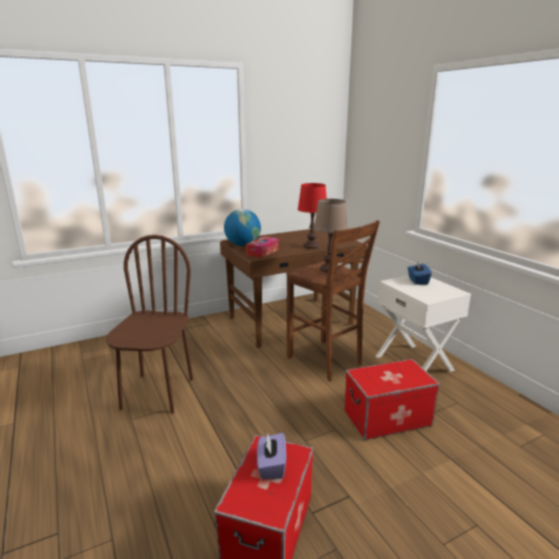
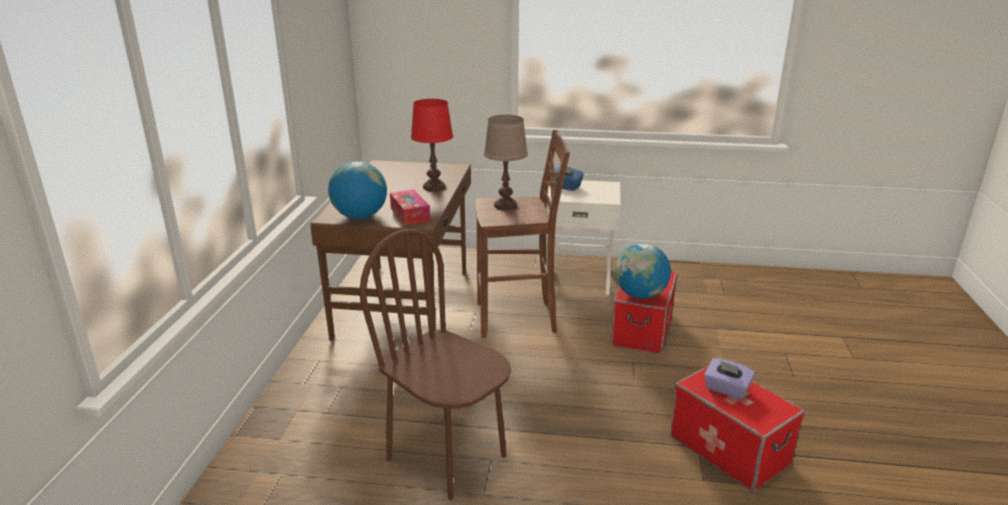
camera: 55 degrees left, 5 degrees up
(369, 378) = (640, 295): none -> globe

